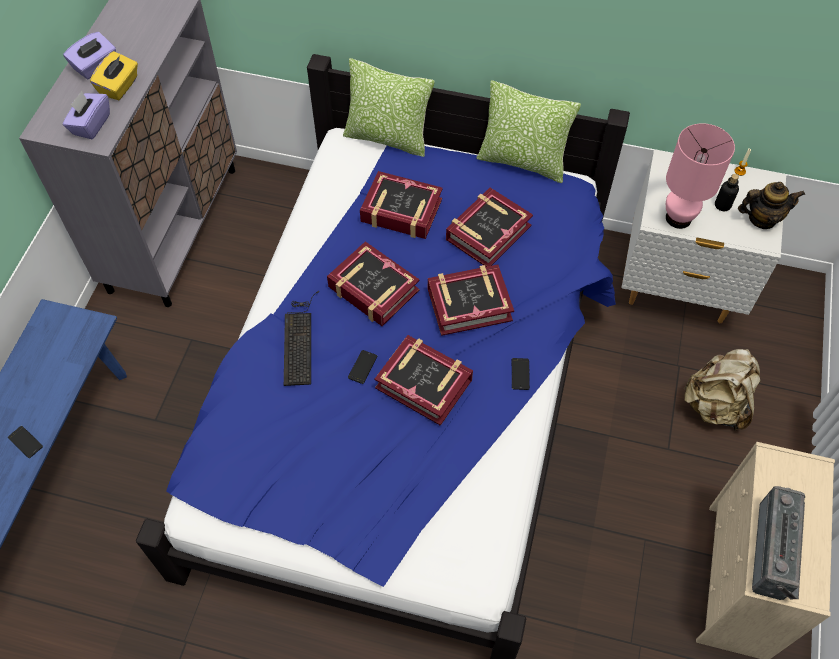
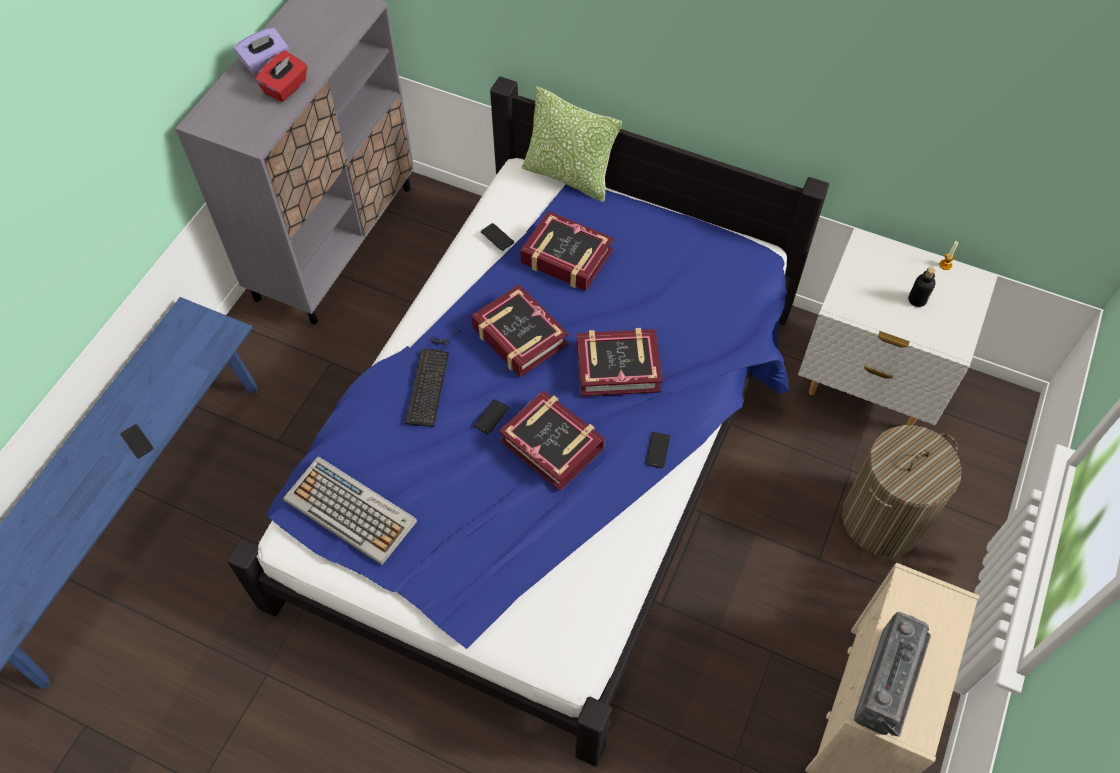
camera: 10 degrees right, 0 degrees up
(91, 125) = (249, 124): purple tissue box -> none
(119, 87) = (286, 88): yellow tissue box -> red tissue box
(249, 475) = (352, 511): none -> keyboard
(334, 202) = (497, 237): none -> phone
(487, 232) = (654, 293): book -> none
(522, 161) = (709, 221): pillow -> none
(677, 218) = (863, 307): pink table lamp -> none
(715, 405) = (882, 519): beige backpack -> laundry basket
(762, 219) = (958, 321): teapot -> none

